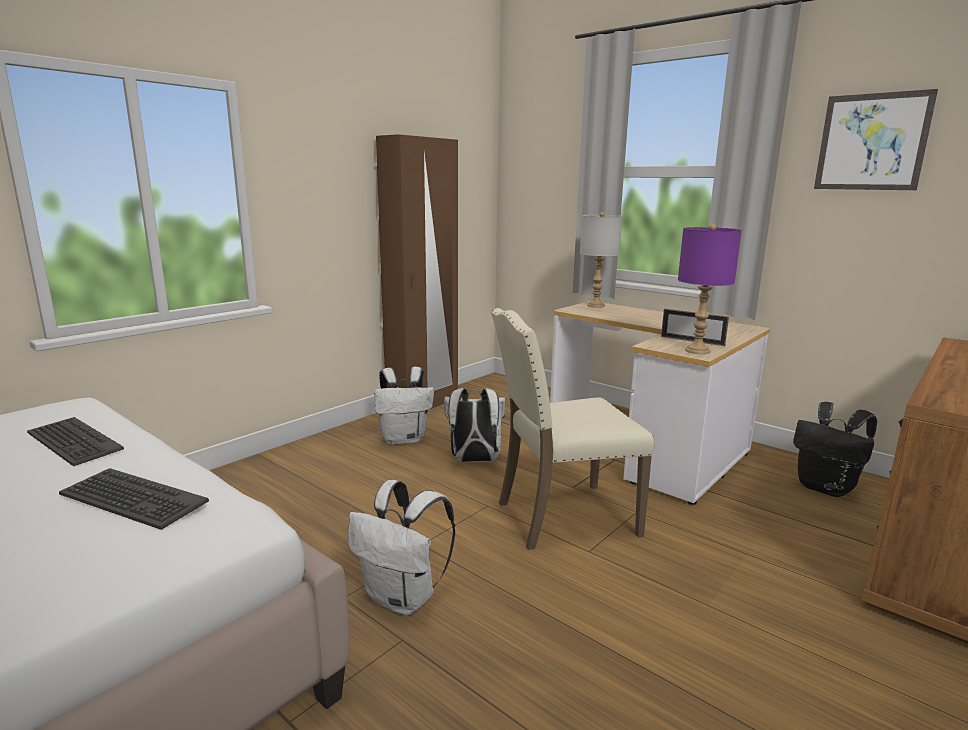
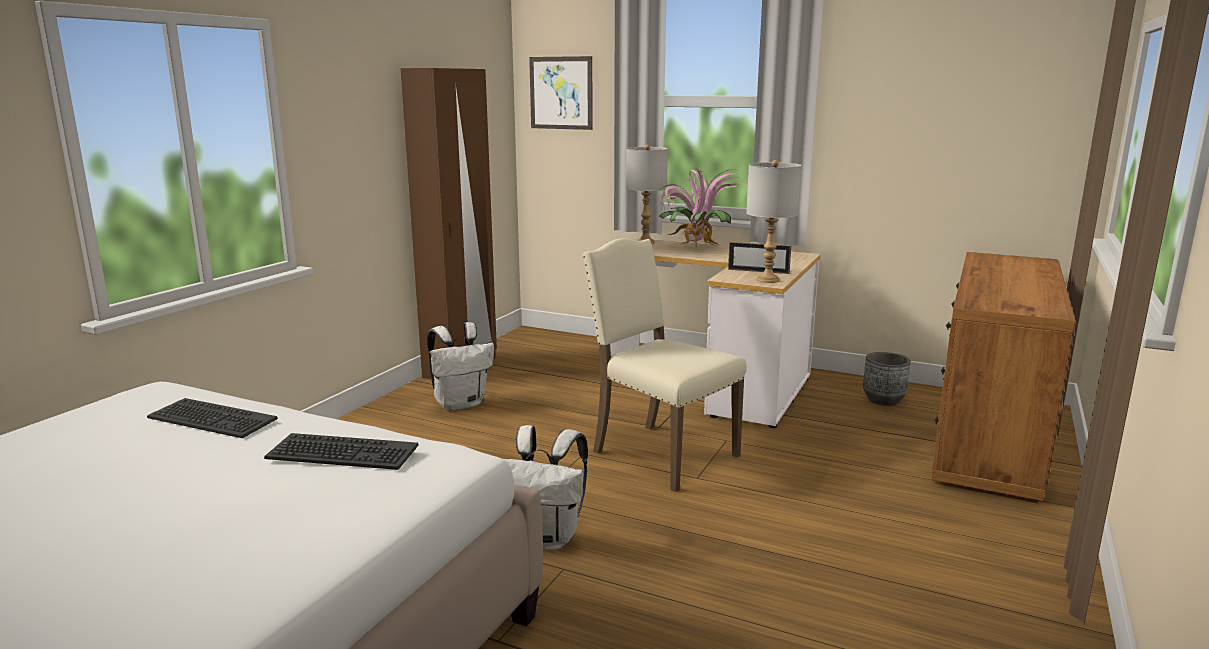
camera: 15 degrees left, 0 degrees up
(474, 460) = (548, 415): white backpack -> none
(562, 517) = (660, 454): beige chair -> beige chair turned 75 degrees clockwise
(639, 315) = (695, 250): none -> potted plant
(697, 350) = (768, 280): purple table lamp -> grey table lamp
(826, 488) = (883, 400): black backpack -> grey planter
(872, 142) = (895, 77): picture -> picture (561, 93)

